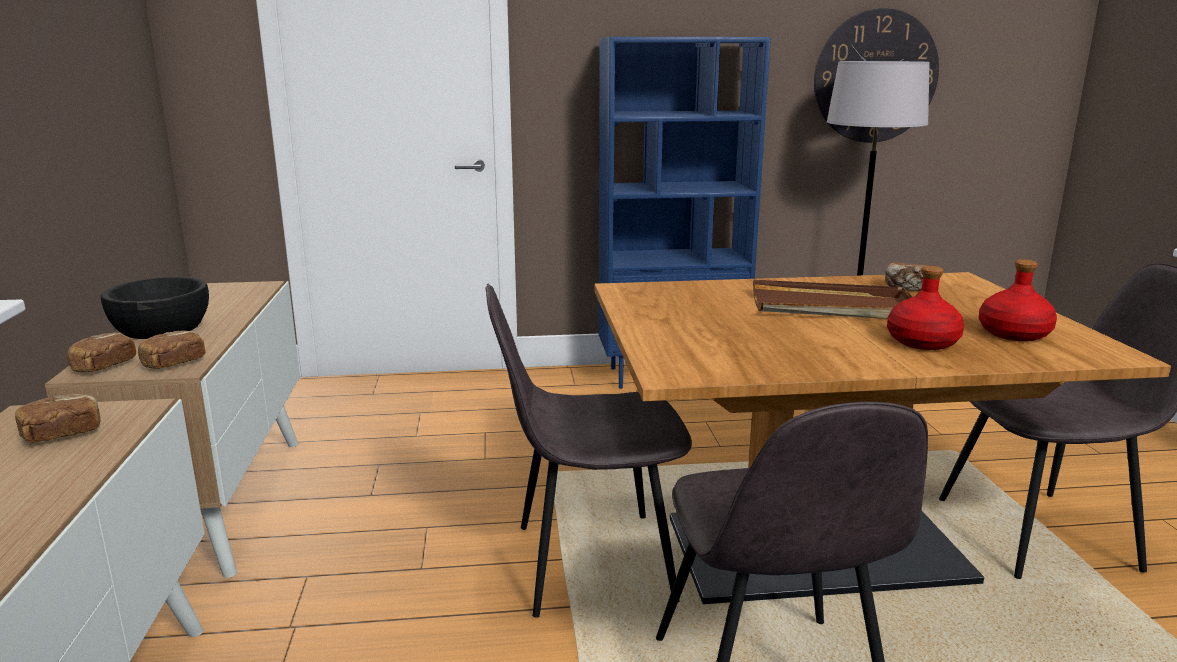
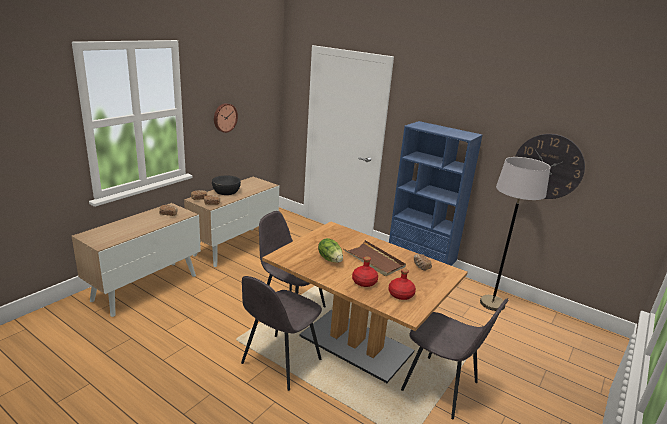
camera: 40 degrees right, 5 degrees up
(53, 96) = (224, 117): none -> wall clock
(771, 334) = (330, 259): none -> lettuce

